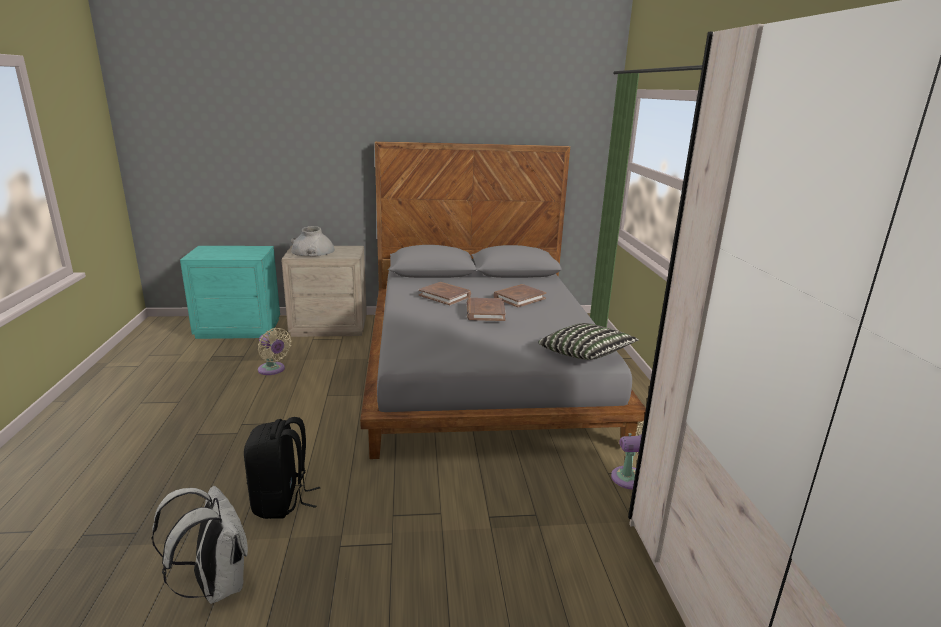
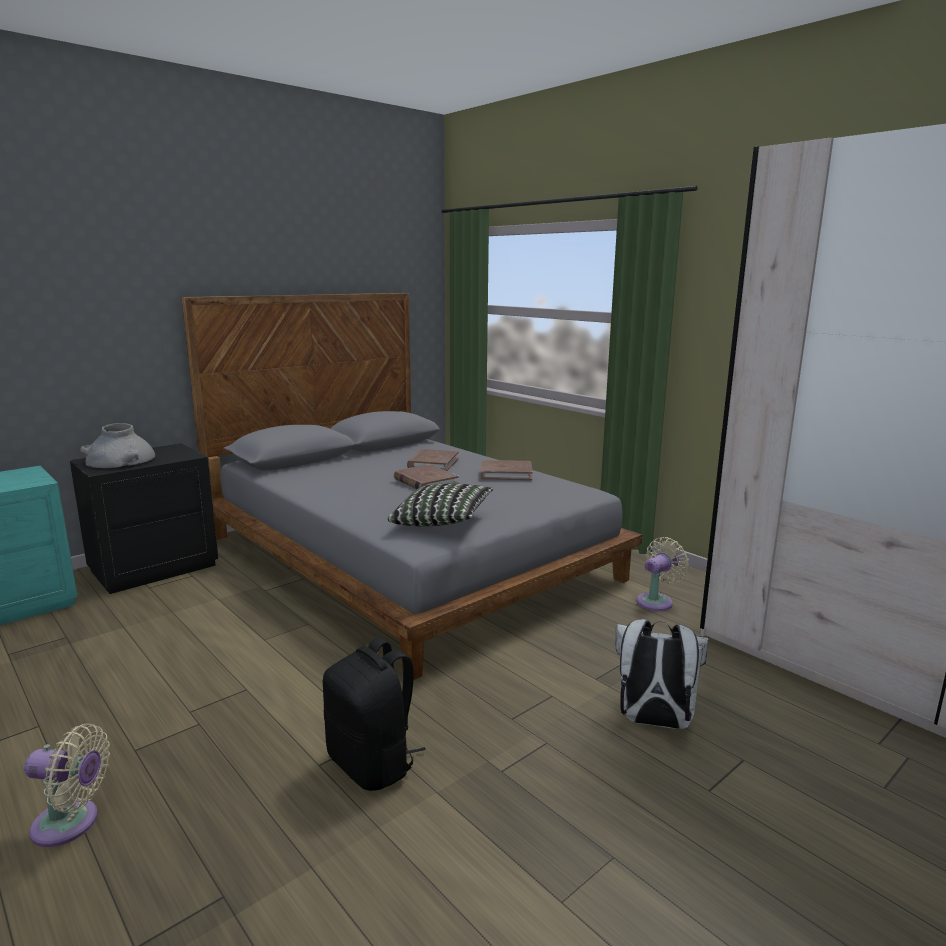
camera: 35 degrees left, 5 degrees down
(215, 584) = (422, 882): white backpack -> white backpack (653, 722)
(273, 370) = (142, 638): beige fan -> beige fan (71, 824)
(329, 327) = (153, 568): beige nightstand -> black nightstand
(445, 296) = (354, 477): brown book -> brown book (506, 473)
(585, 355) = (574, 494): pillow -> pillow (442, 522)

